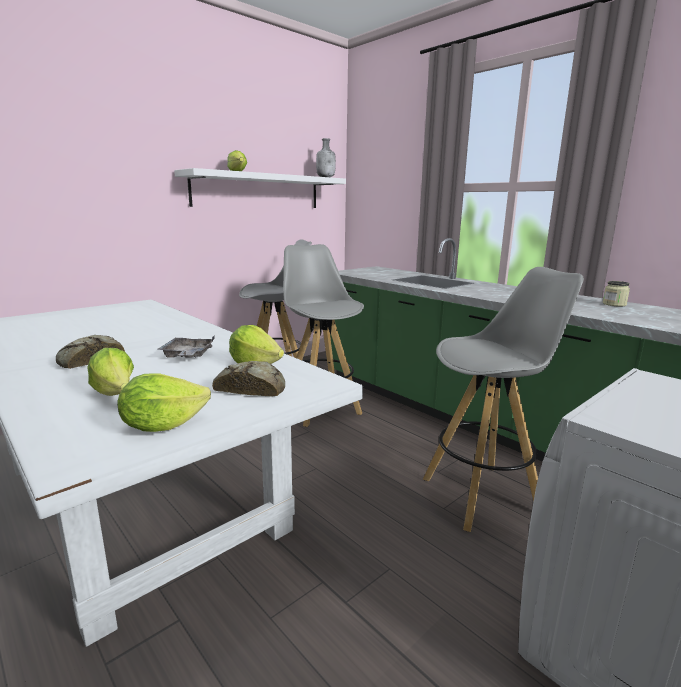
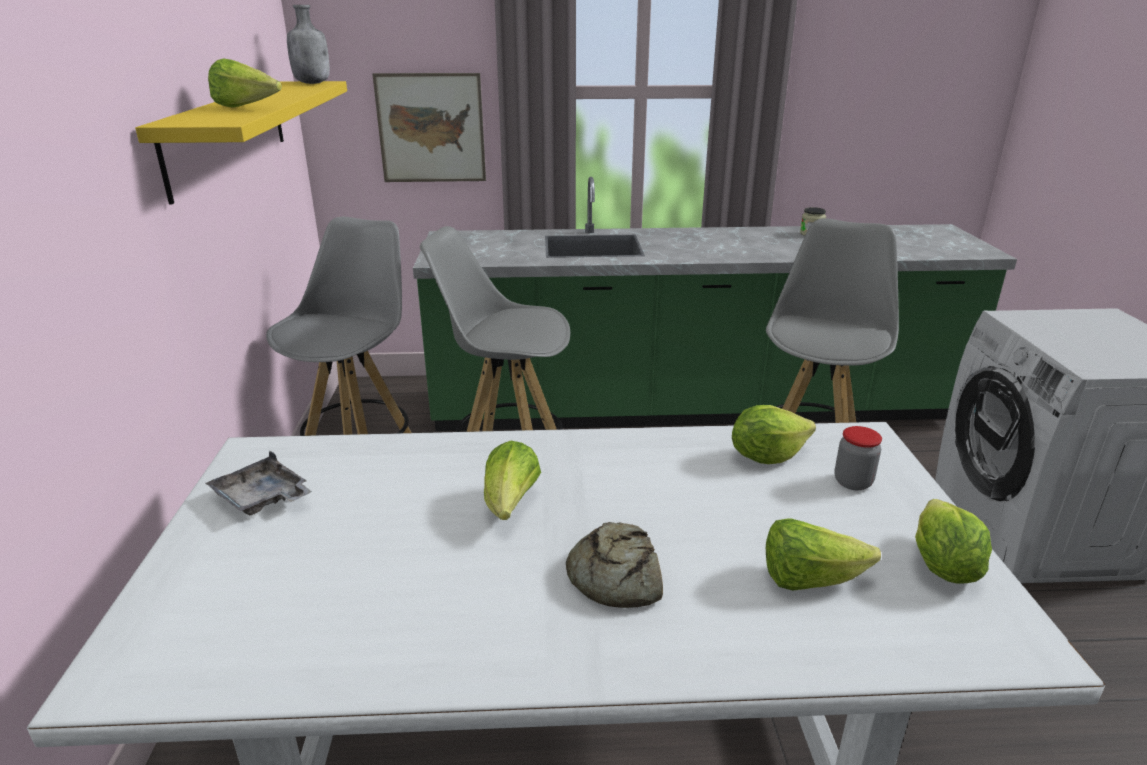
camera: 50 degrees left, 10 degrees up
(139, 335) = (510, 504): none -> lettuce
(187, 355) = (677, 490): grey tray -> grey tray (262, 498)
(251, 388) = (853, 482): bread -> jar
(258, 191) = (229, 133): white shelf -> yellow shelf
(395, 209) = (431, 128): none -> picture

